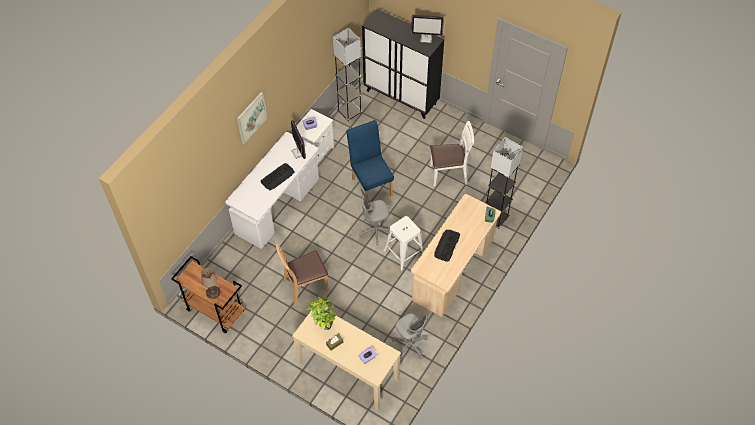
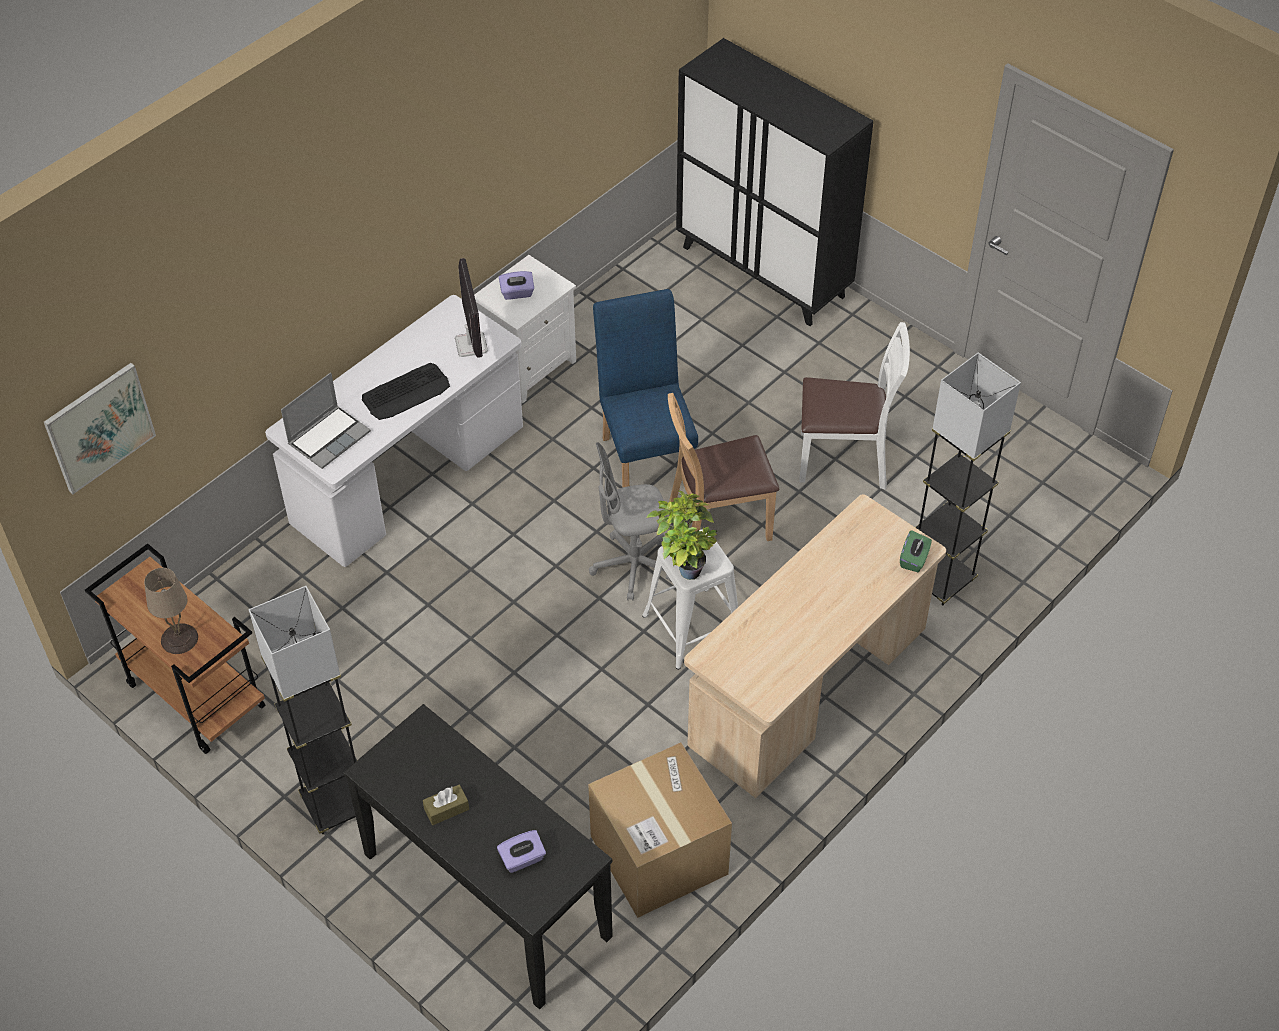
camera: 10 degrees right, 5 degrees down
(251, 117) = (352, 227): picture -> picture (99, 427)
(251, 200) = (329, 437): none -> laptop
(305, 286) = (429, 672): brown chair -> brown chair (718, 523)
(324, 325) = (431, 758): potted plant -> potted plant (684, 568)
(347, 371) = (485, 896): beige console table -> black console table
(349, 112) = (631, 289): grey floor lamp -> grey floor lamp (335, 805)
(409, 345) = (659, 855): grey office chair -> cardboard box
(426, 38) = (829, 114): monitor -> none
(447, 245) = (790, 611): keyboard -> none

